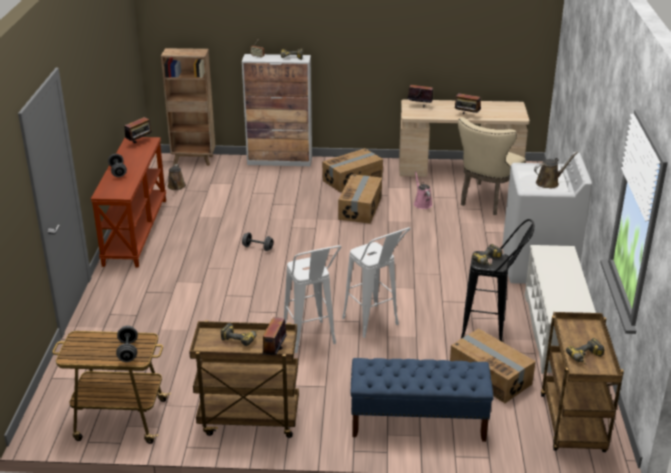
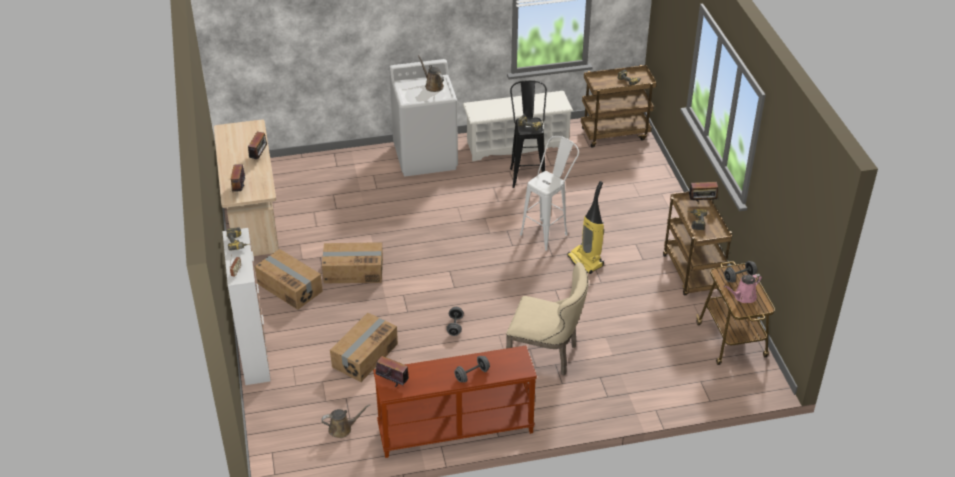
camera: 105 degrees left, 10 degrees up
(194, 160) = (267, 434): brown bookcase -> none
(312, 342) = (586, 261): white stool -> vacuum cleaner
(417, 422) = (649, 196): blue bench -> none
(422, 203) = (331, 232): pink watering can -> pink watering can (743, 297)
(487, 201) = (316, 192): beige chair -> beige chair (546, 354)
(490, 376) = (582, 170): cardboard box -> cardboard box (364, 355)

